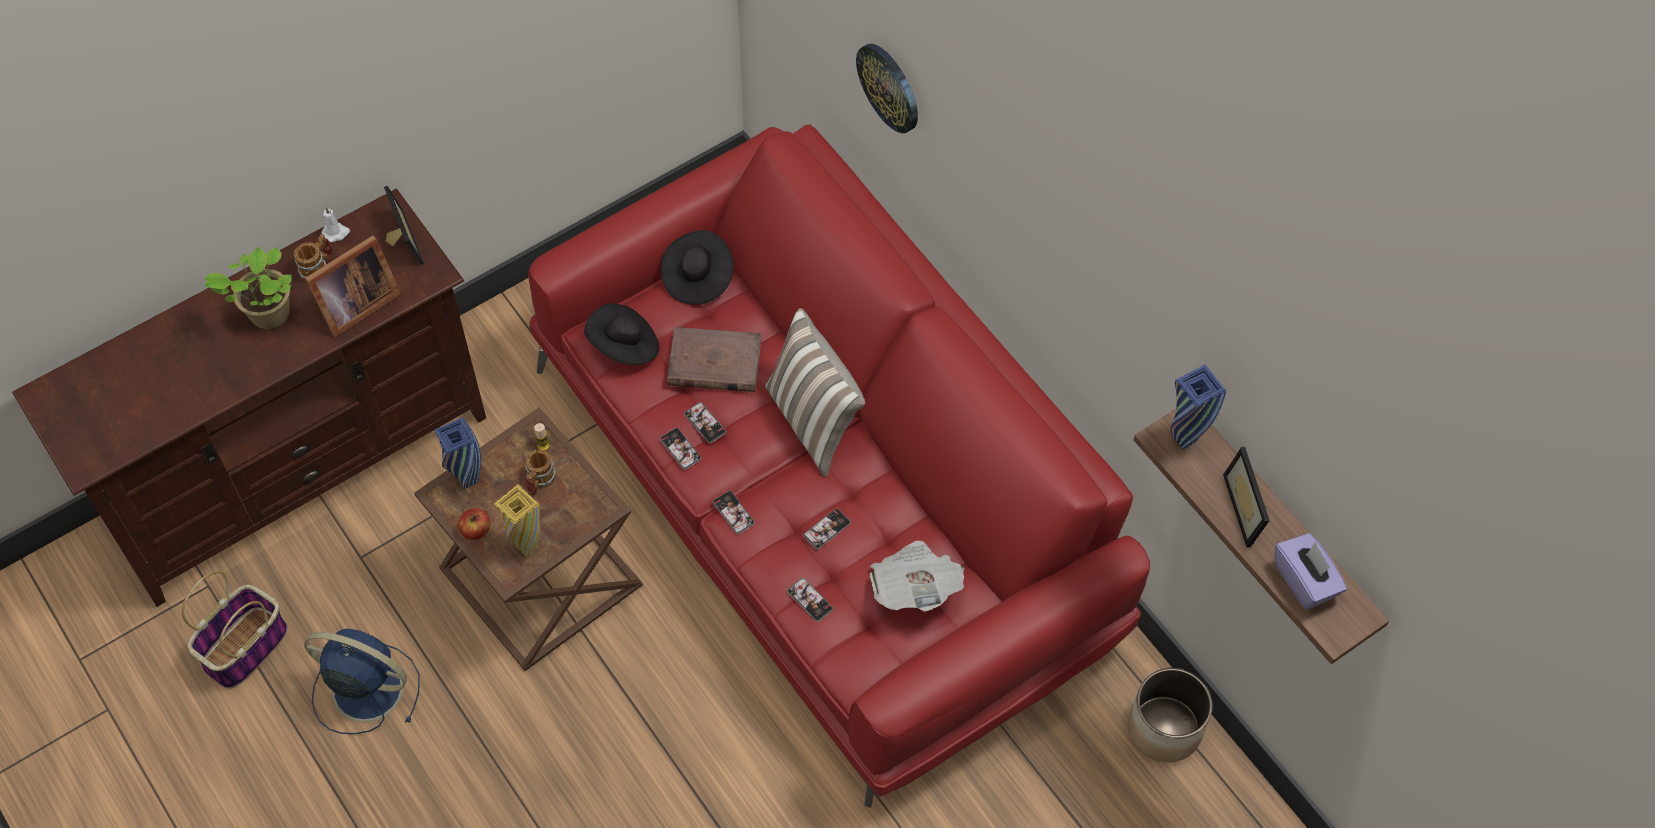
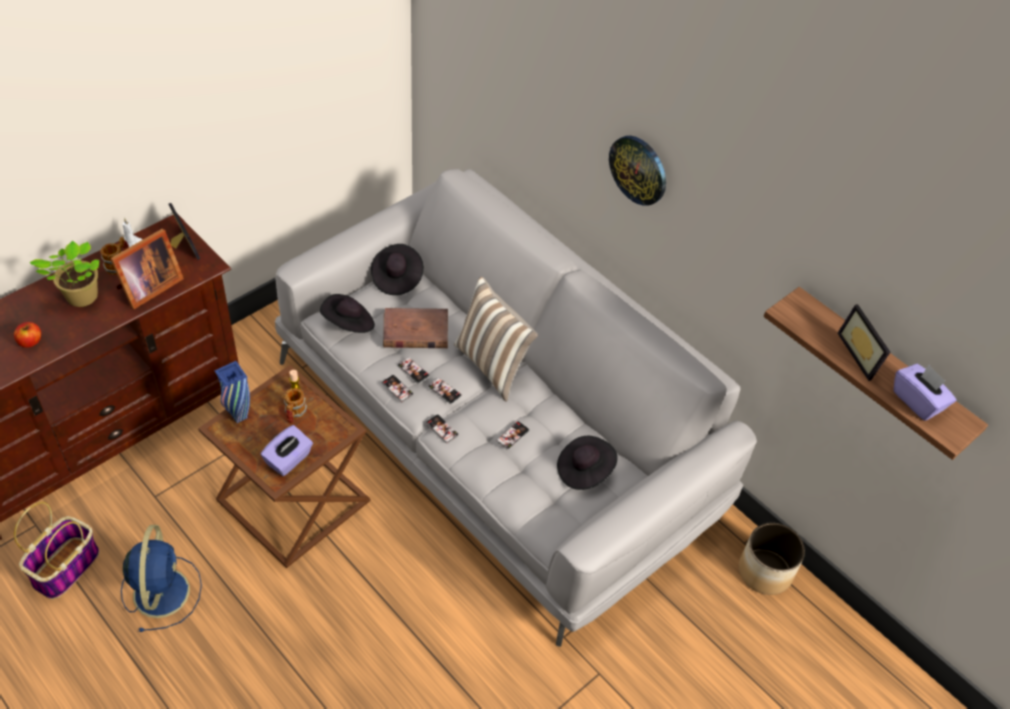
camera: 10 degrees left, 10 degrees down
(364, 688) = (161, 590): blue fan -> blue fan turned 75 degrees clockwise
(476, 530) = (248, 451): apple -> apple (30, 341)
(527, 546) = (289, 460): yellow vase -> purple tissue box
(810, 600) = (507, 485): phone -> phone (444, 391)
(826, 502) = (497, 435): red sofa -> grey sofa
(889, 87) = (537, 112): wall clock -> wall clock (638, 169)
(915, 587) = (584, 470): newspaper -> black hat
(1184, 439) = (802, 311): blue vase -> none

